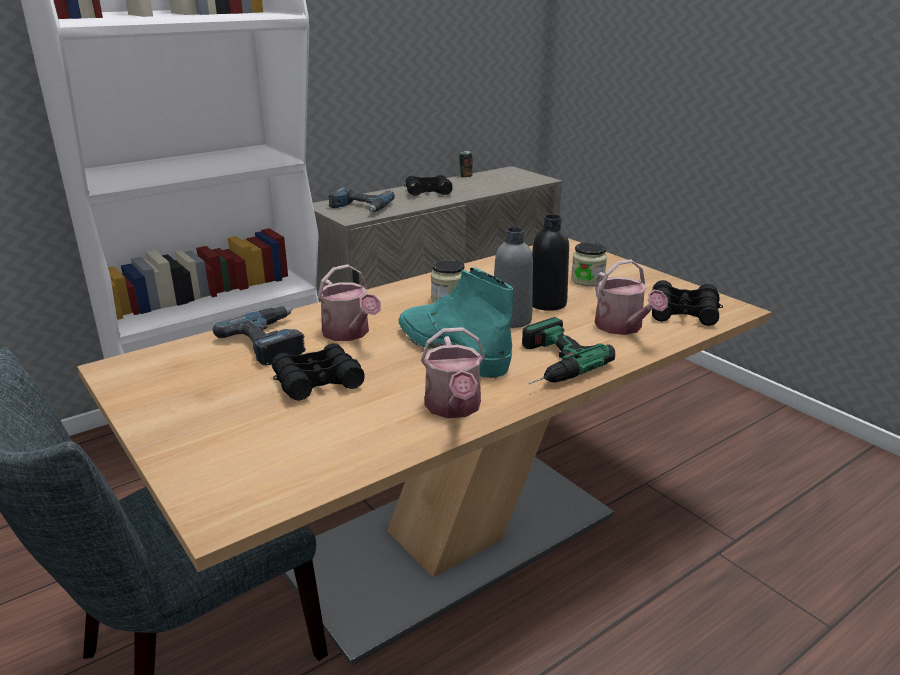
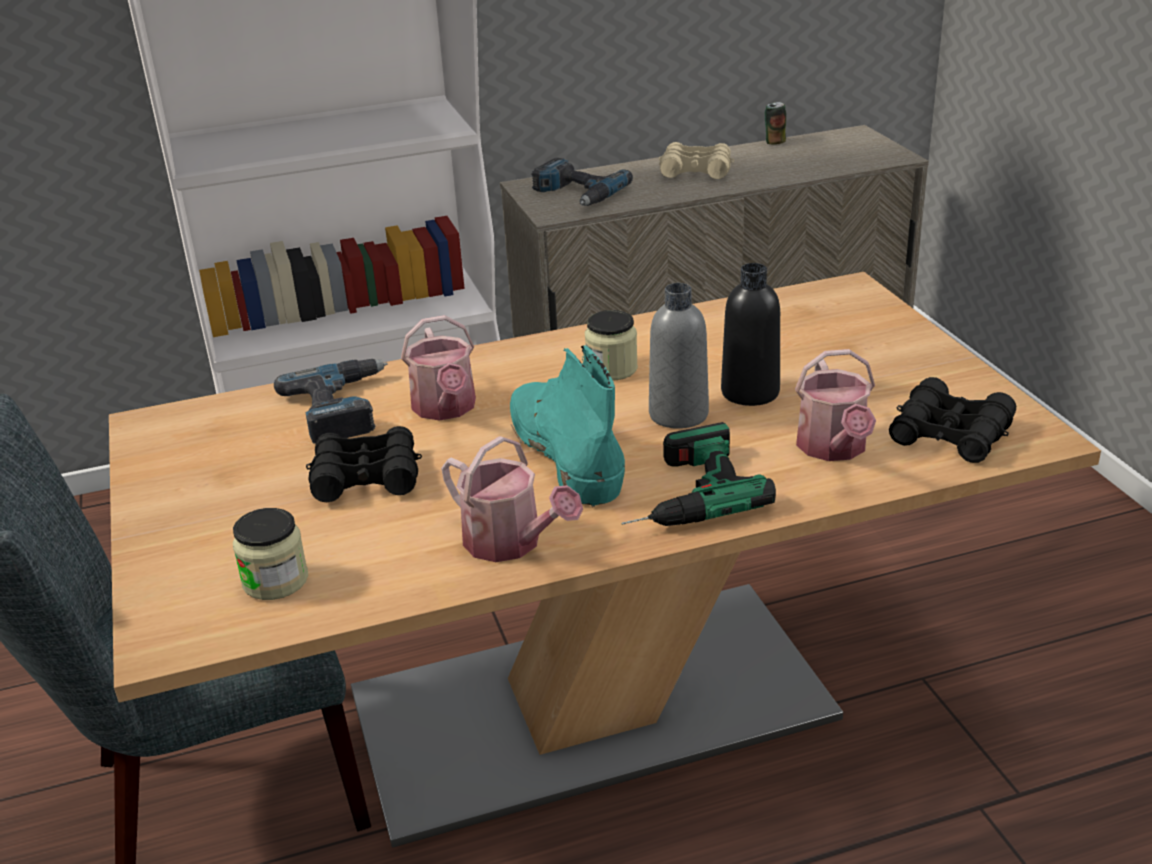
camera: 20 degrees right, 5 degrees up
(428, 192) = (695, 171): black binoculars -> beige binoculars
(454, 408) = (511, 543): watering can -> watering can turned 60 degrees counterclockwise
(587, 280) = (841, 358): jar -> jar (275, 580)

